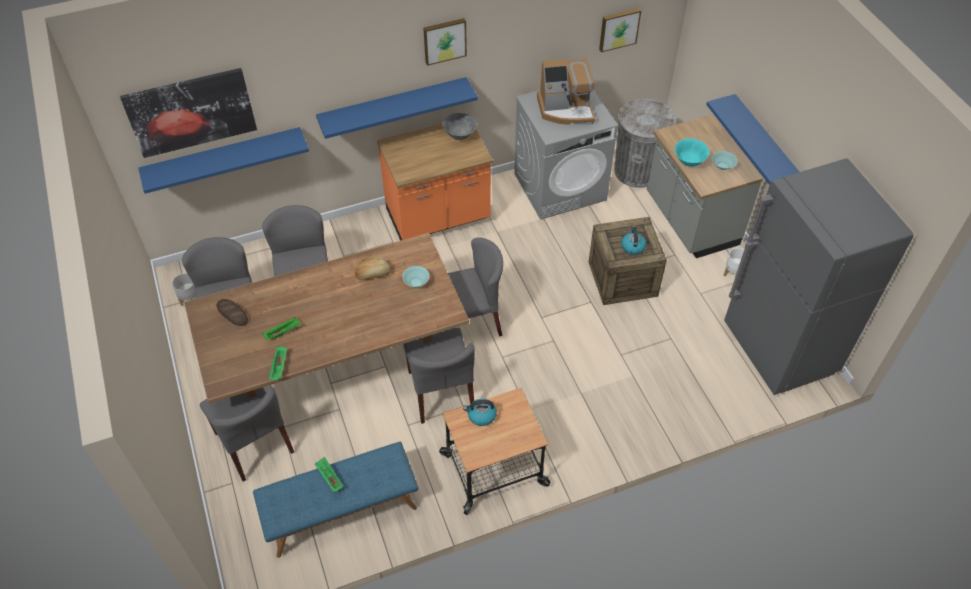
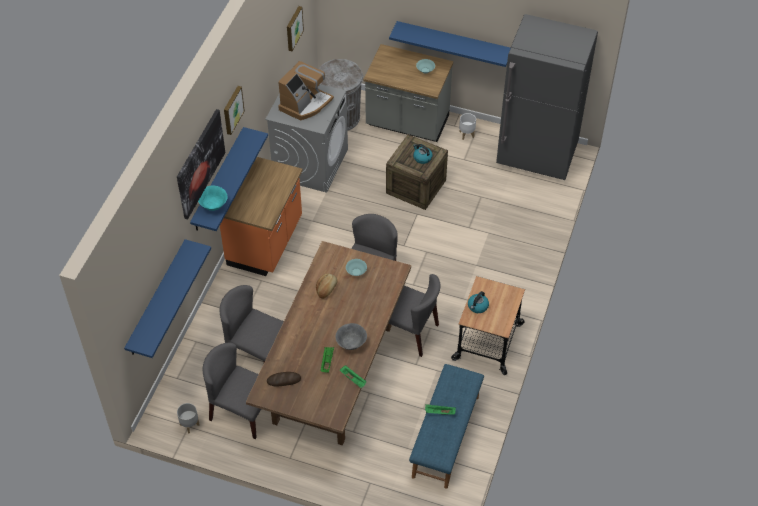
camera: 50 degrees left, 0 degrees up
(191, 112) = (142, 276): picture -> picture (200, 163)
(254, 443) = (351, 454): grey chair -> none
(460, 136) = (263, 170): grey bowl -> grey bowl (351, 344)
(689, 162) = (406, 82): turquoise bowl -> turquoise bowl (213, 206)

